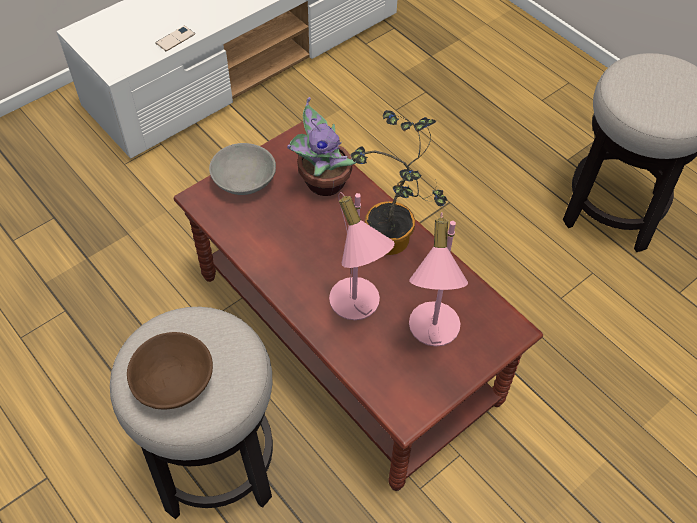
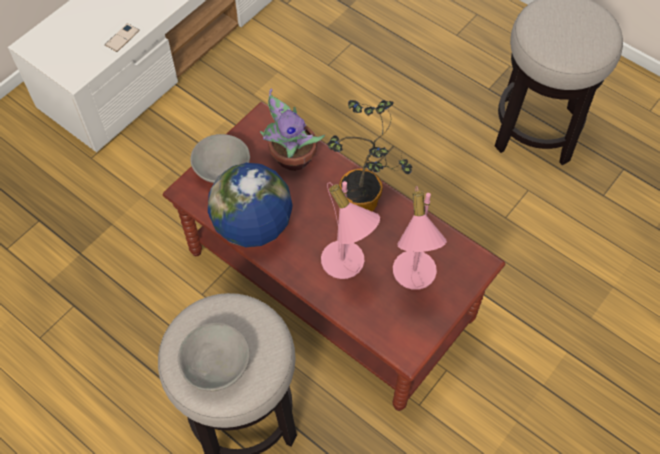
camera: 10 degrees left, 5 degrees up
(173, 382) = (215, 365): brown bowl -> grey bowl
(263, 247) = (253, 226): none -> globe

